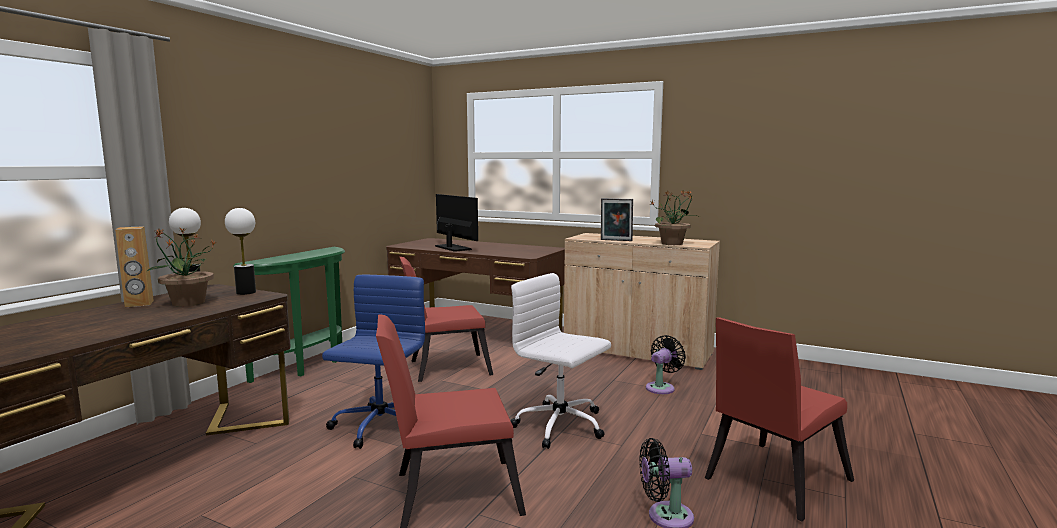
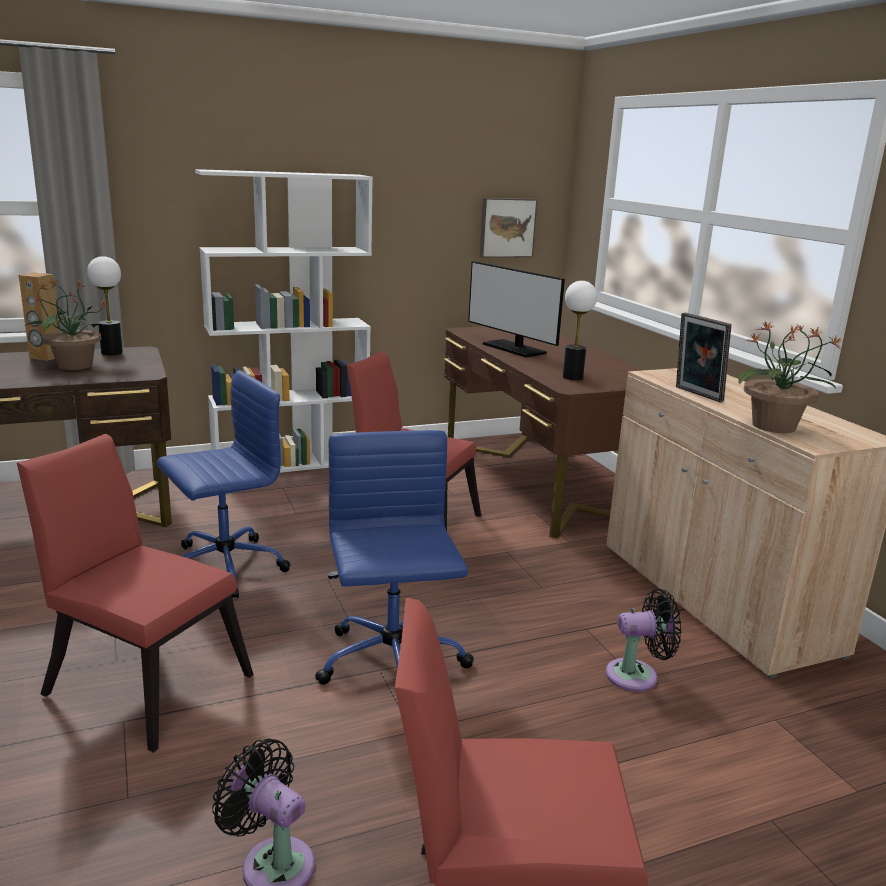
camera: 40 degrees right, 10 degrees up
(246, 292) = (143, 365): table lamp -> table lamp (572, 377)
(308, 365) = (291, 463): green console table -> white bookcase
(406, 175) = (506, 227): none -> picture
(453, 248) = (514, 349): monitor -> monitor turned 135 degrees clockwise
(561, 426) = (392, 663): white office chair -> blue office chair

